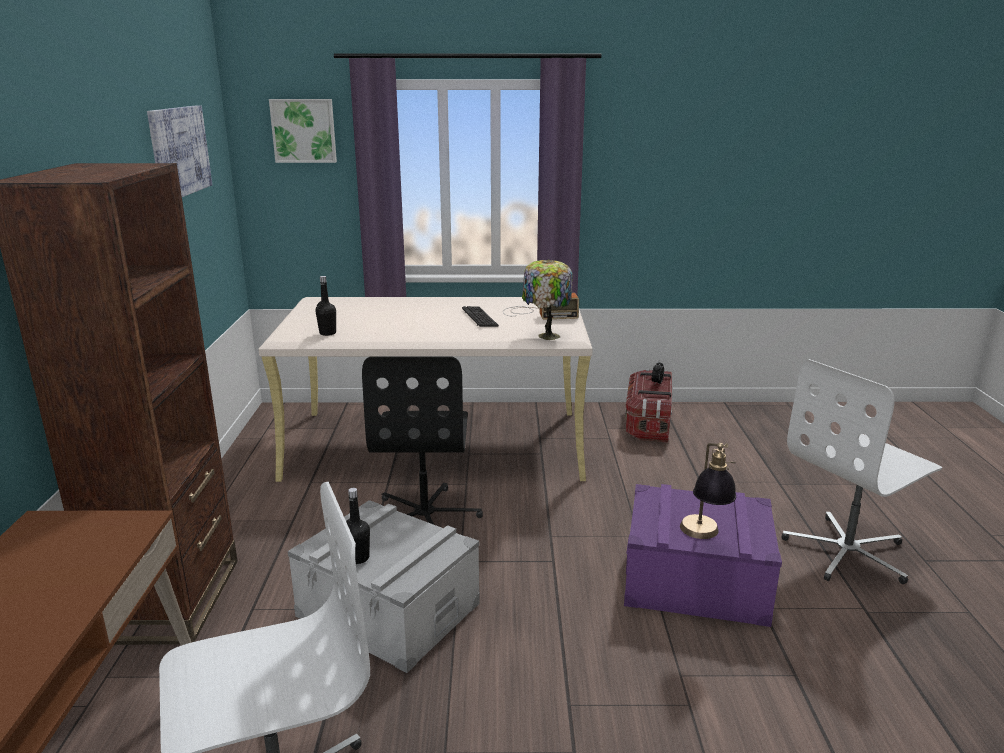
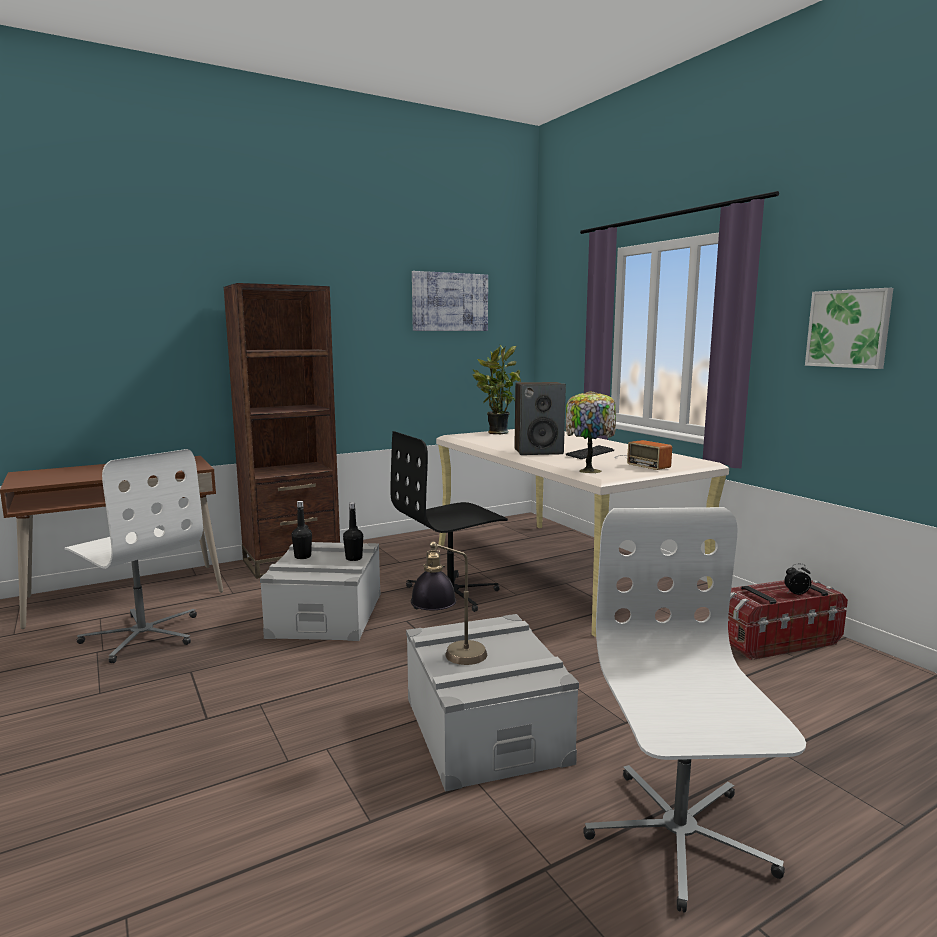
camera: 60 degrees right, 10 degrees down
(304, 130) = (570, 295): picture -> picture (849, 328)
(305, 320) = (495, 433): none -> potted plant
(327, 333) = (480, 438): black bottle -> black bottle (354, 558)
(440, 330) = (538, 452): none -> speaker
(695, 581) = (484, 729): purple storage box -> grey storage box
(848, 552) = (677, 836): white office chair -> white office chair turned 60 degrees clockwise

